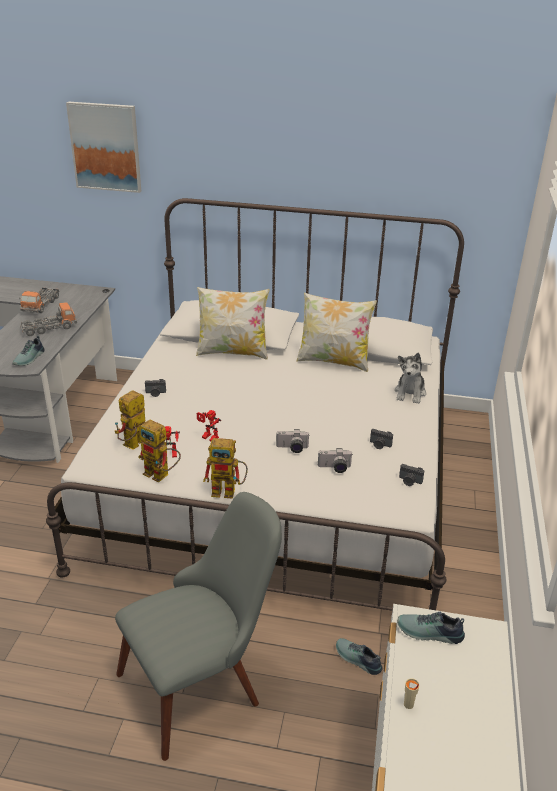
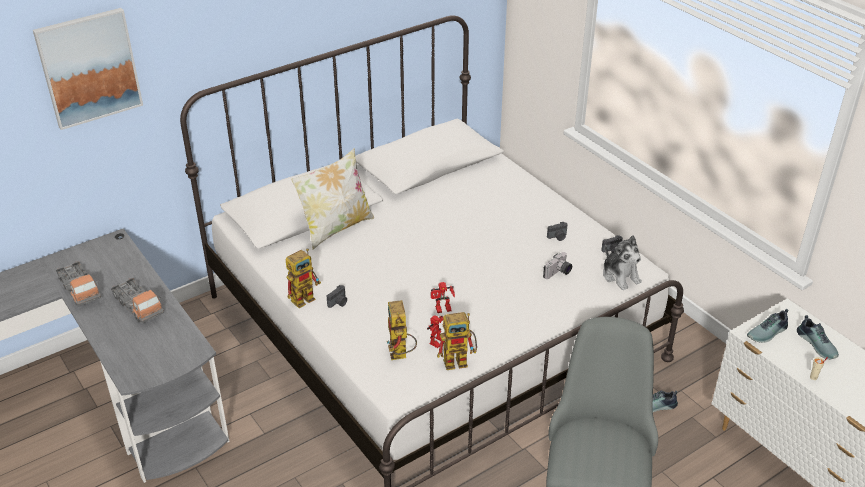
camera: 45 degrees left, 5 degrees up
(30, 358) = (180, 344): shoe -> shoe (817, 344)
(49, 328) = (138, 306): toy truck -> toy truck turned 120 degrees clockwise
(229, 491) = (523, 337): toy robot -> toy robot (306, 296)
(292, 448) = (510, 278): camera -> none
(333, 361) = (425, 189): pillow -> none
(410, 393) = (515, 184): plush toy -> plush toy (620, 276)

